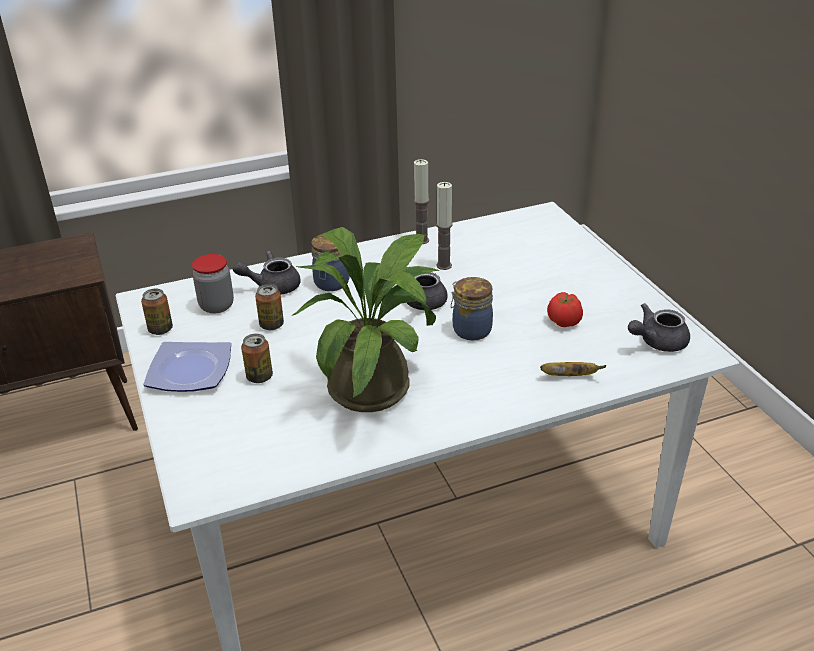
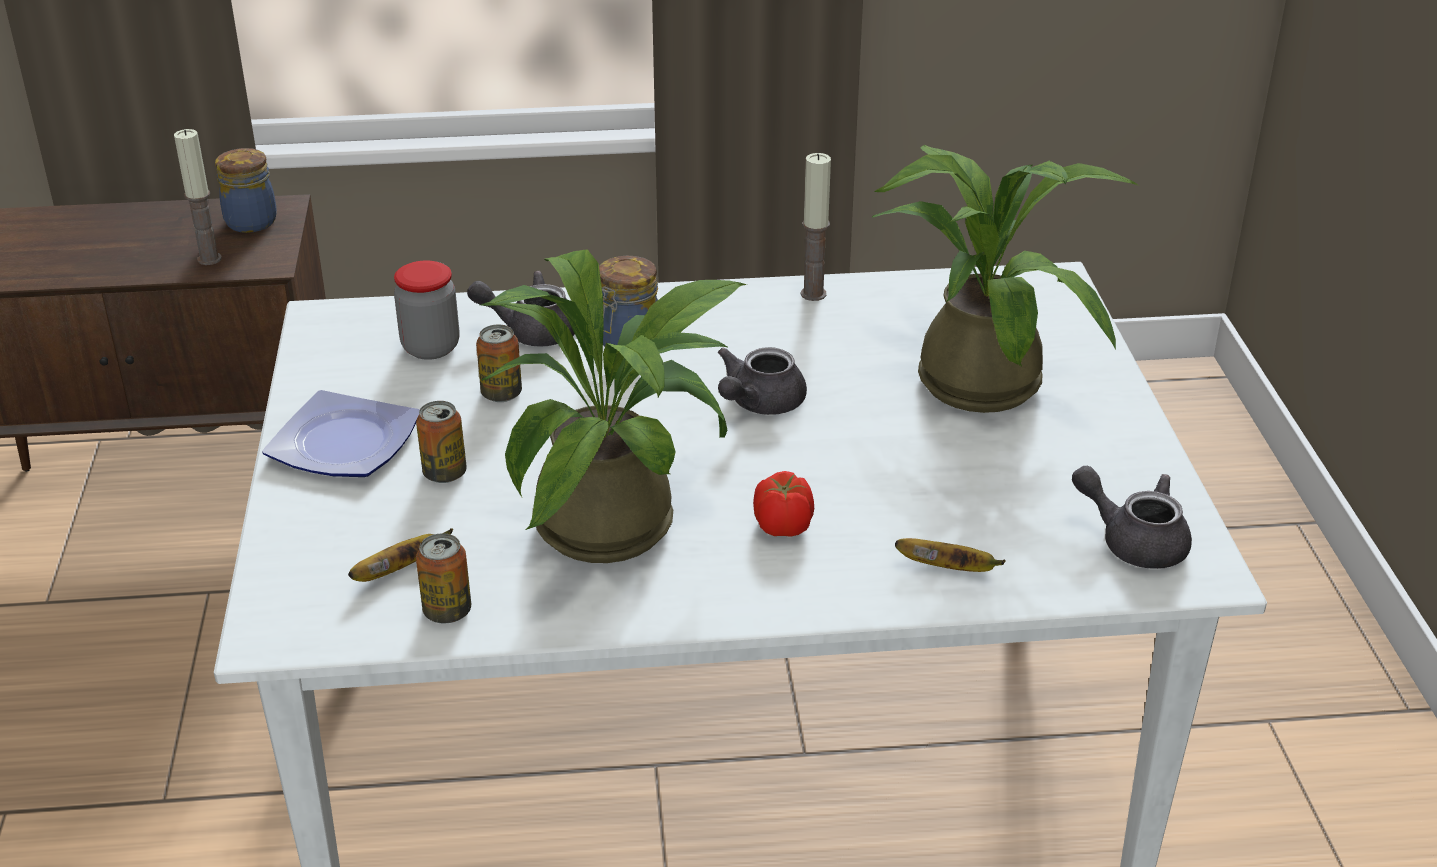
camera: 15 degrees right, 0 degrees up
(160, 329) = (329, 370): can -> can (447, 611)
(258, 439) = (398, 570): none -> banana
(444, 265) = (829, 343): candle -> candle (209, 259)
(470, 330) = (819, 460): jar -> jar (250, 221)
(530, 269) = (976, 374): none -> potted plant
(563, 322) = (986, 476): tomato -> tomato (782, 526)
(657, 342) = (1133, 541): grey teapot -> grey teapot turned 45 degrees clockwise

